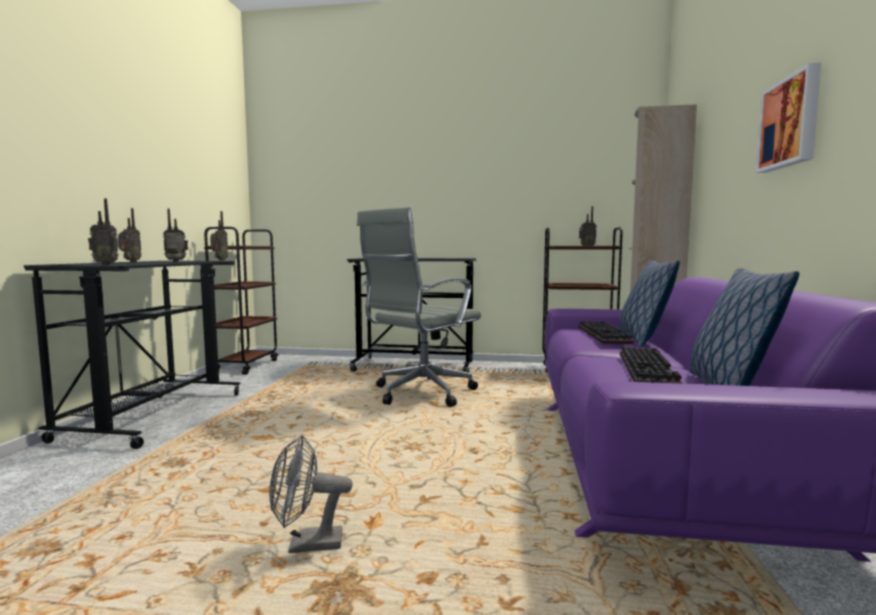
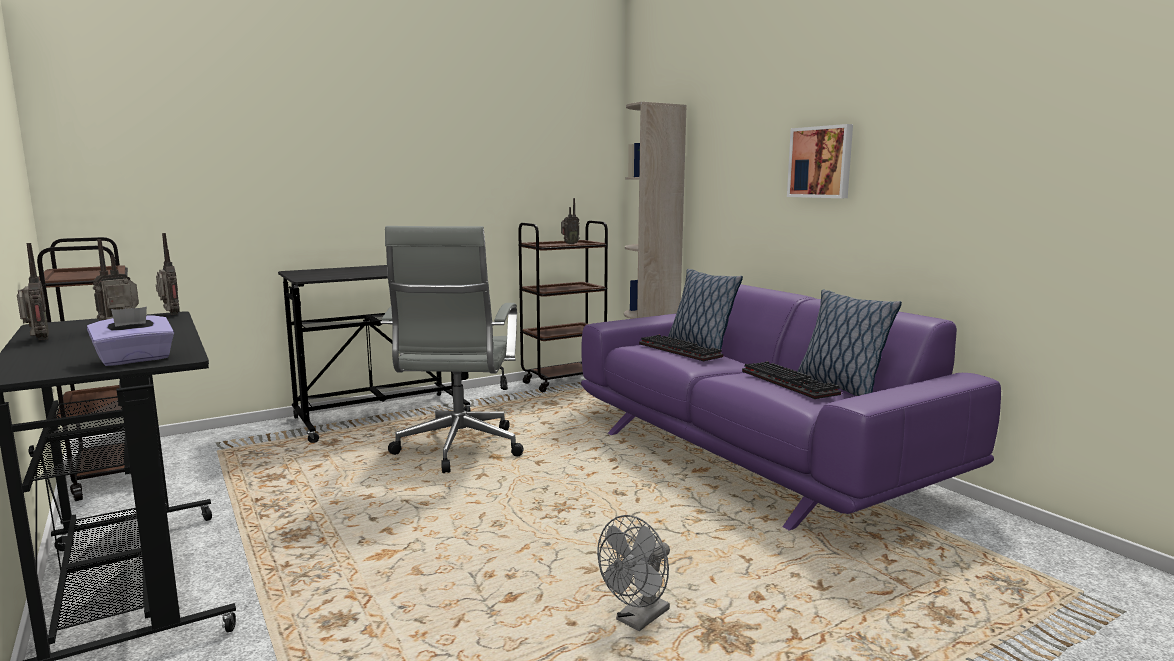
camera: 40 degrees left, 5 degrees up
(106, 264) = (135, 359): radio -> purple tissue box

